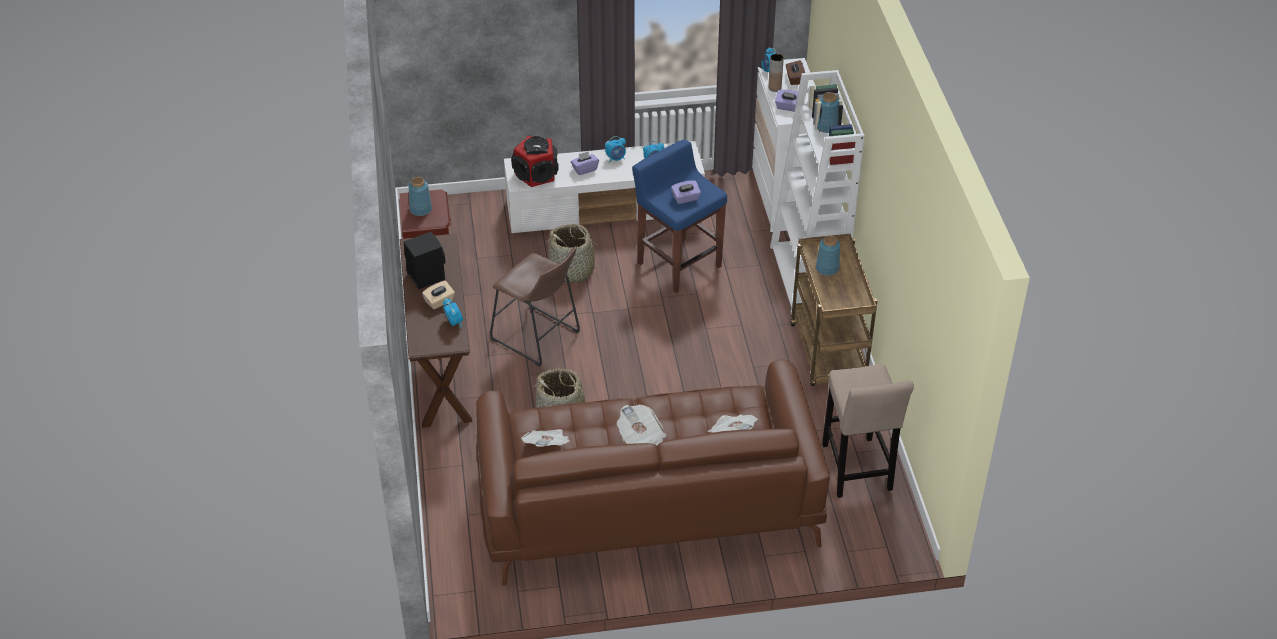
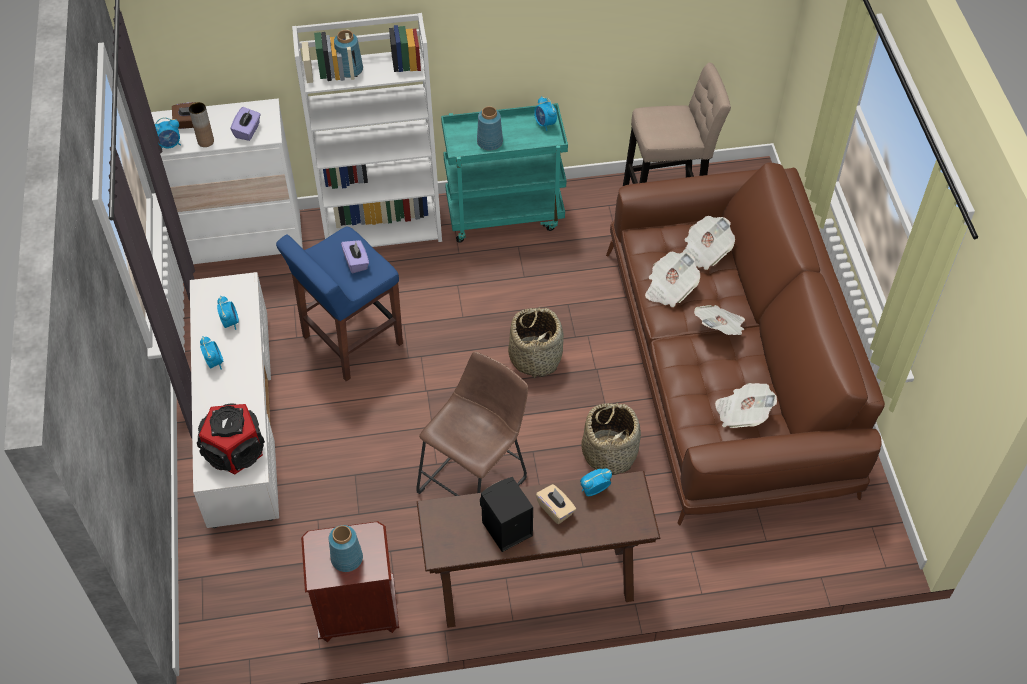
camera: 90 degrees left, 10 degrees up
(573, 271) = (354, 449): basket -> basket (535, 357)
(585, 169) = (231, 396): purple tissue box -> none
(687, 407) = (669, 288): none -> newspaper
(829, 354) = (505, 213): brown cart -> turquoise cart
(855, 303) = (545, 124): none -> alarm clock

